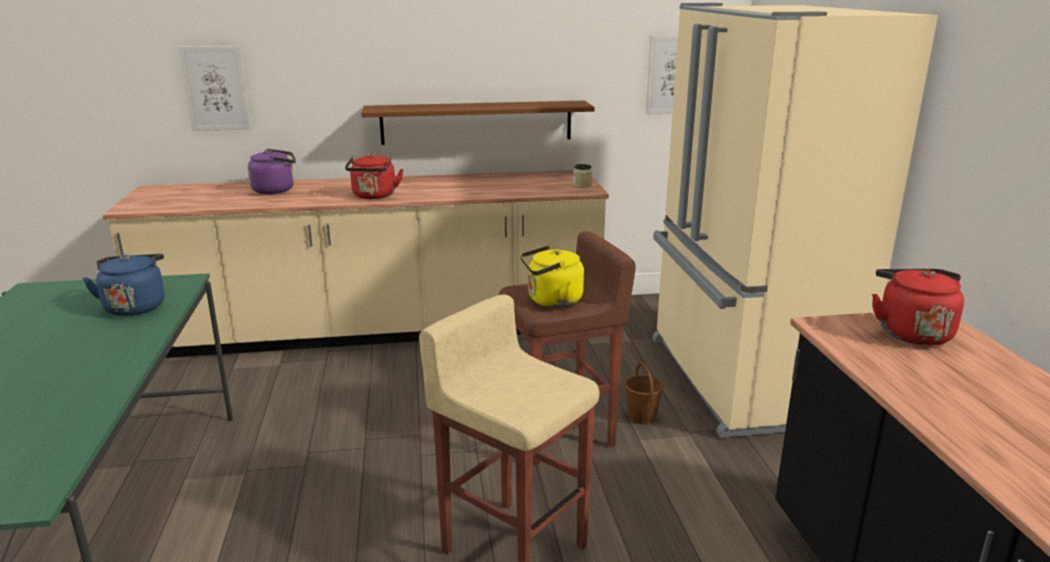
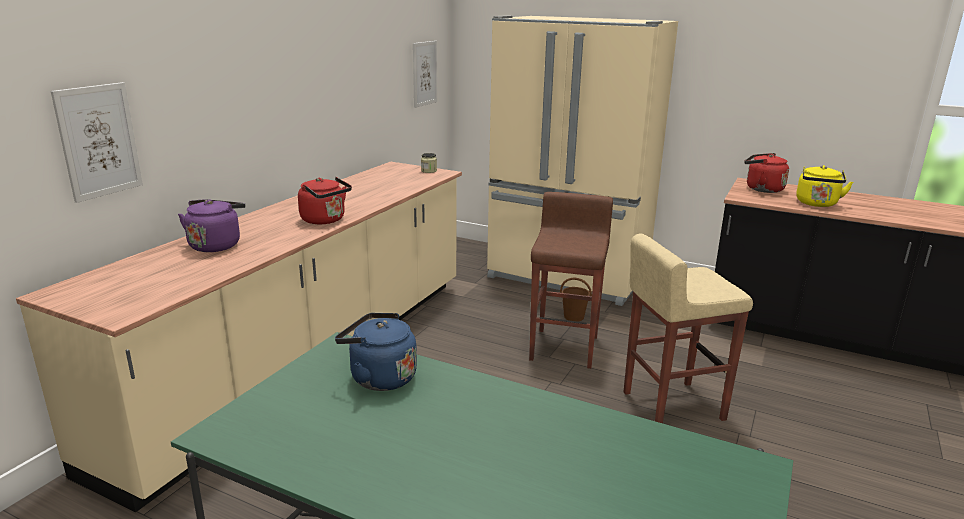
camera: 55 degrees left, 0 degrees up
(477, 122) = (323, 134): brown shelf -> none
(551, 301) = (578, 244): yellow kettle -> yellow kettle (817, 204)

